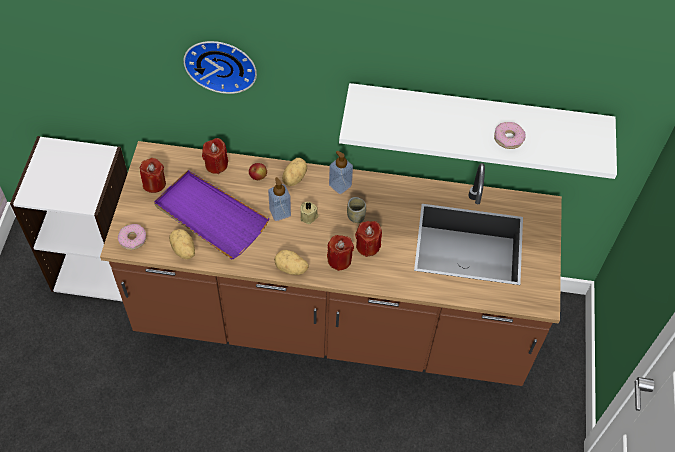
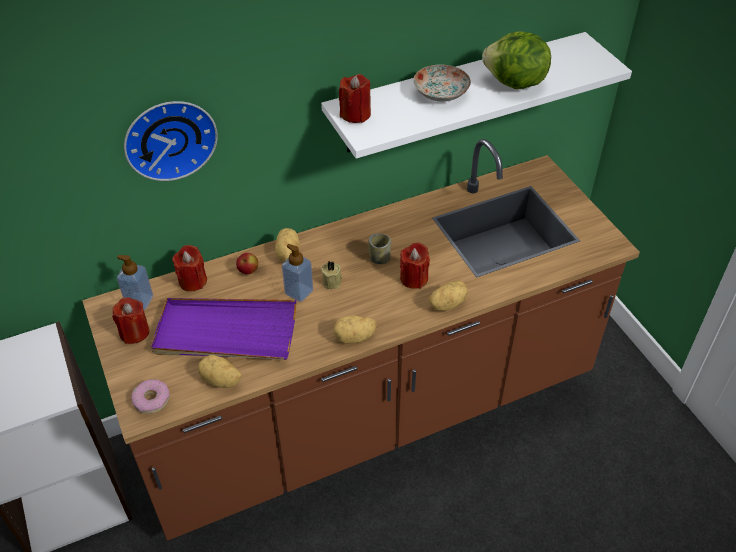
camera: 30 degrees left, 10 degrees down
(339, 260) = (397, 304): red candle -> red candle (355, 114)
(340, 185) = (340, 239): soap dispenser -> soap dispenser (139, 301)
(375, 279) = (447, 304): none -> potato
(443, 119) = (441, 93): none -> plate
(508, 138) = (515, 83): donut -> lettuce

